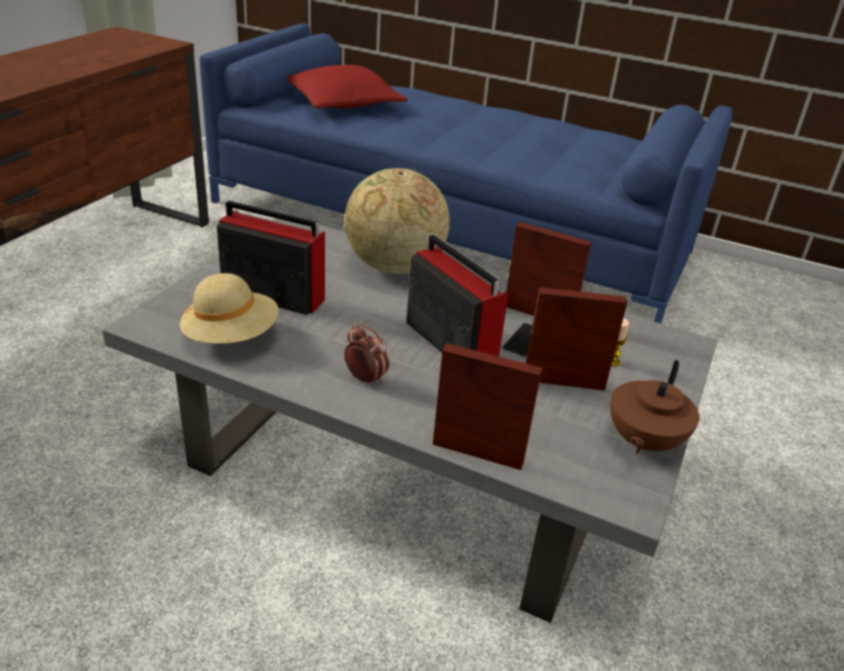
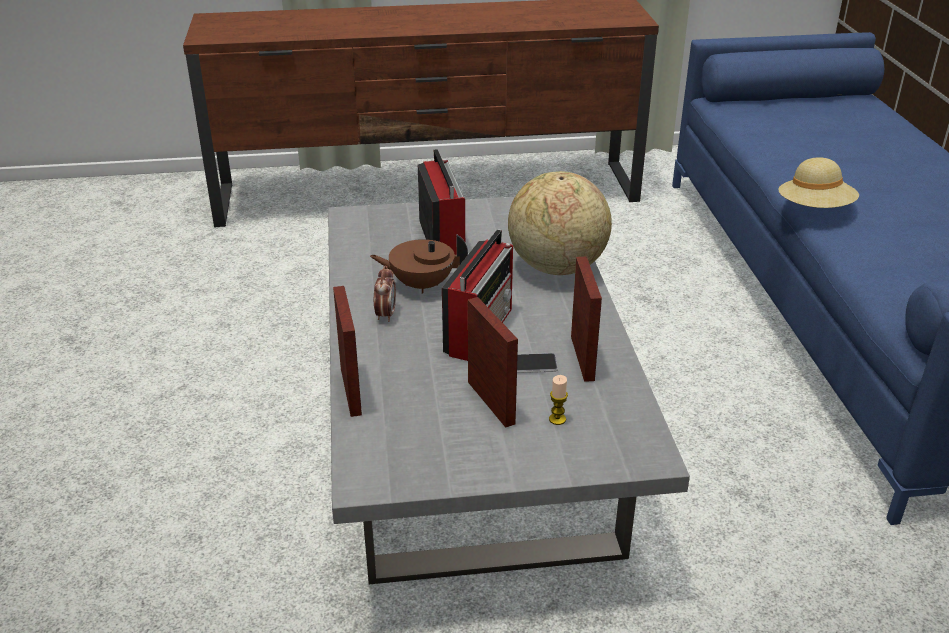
camera: 60 degrees right, 0 degrees up
(231, 336) = (373, 248): beige hat -> beige hat (814, 209)
(342, 103) = (806, 126): red pillow -> none
(642, 442) = (451, 468): brown teapot -> brown teapot (421, 284)

